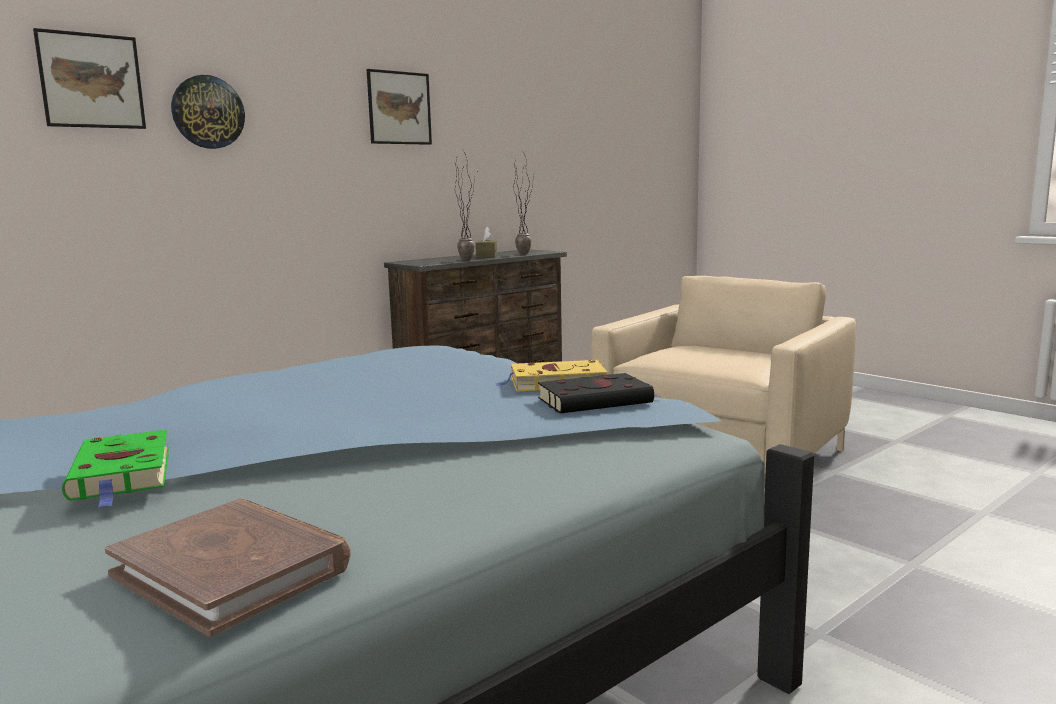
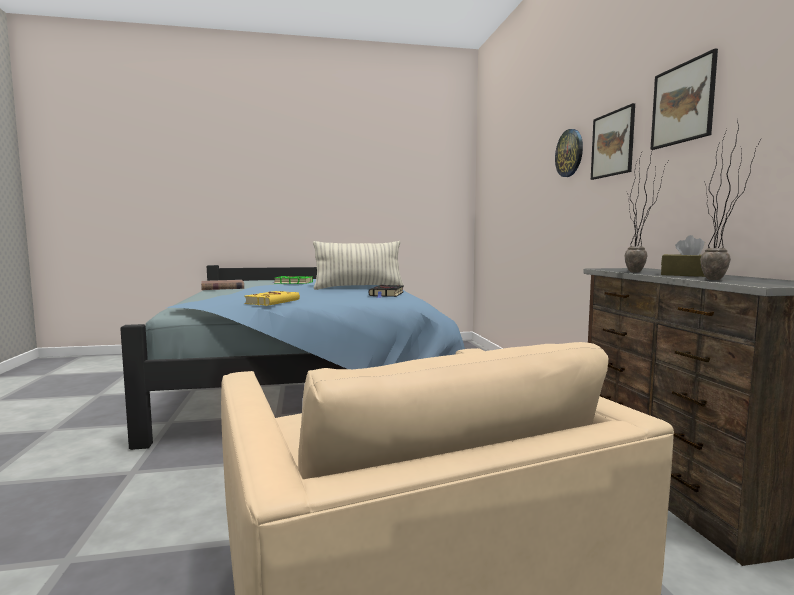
camera: 120 degrees right, 5 degrees down
(91, 81) = (538, 149): picture -> picture (612, 144)
(256, 392) = (358, 288): none -> pillow
(597, 400) = (232, 301): black book -> black book (387, 294)

